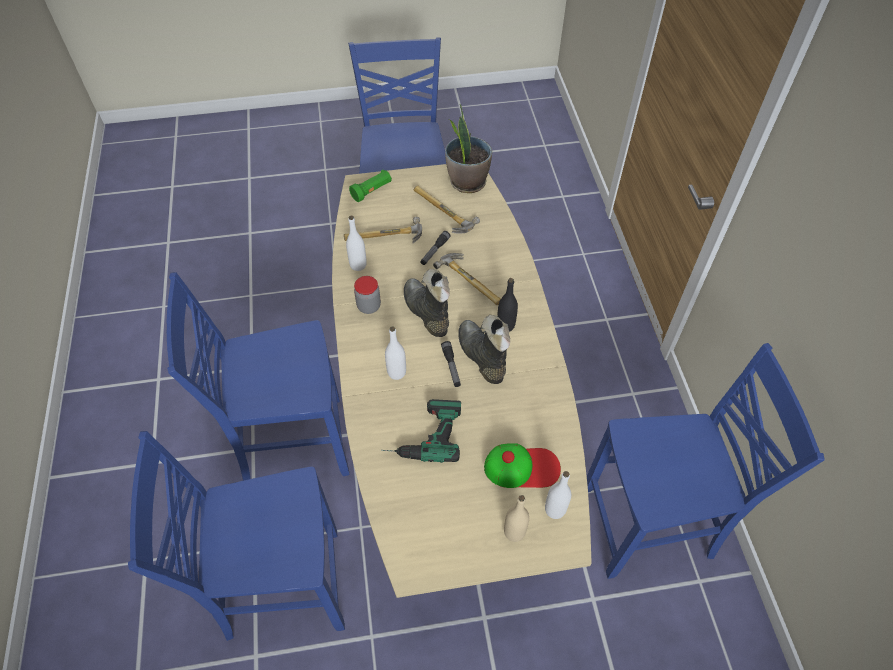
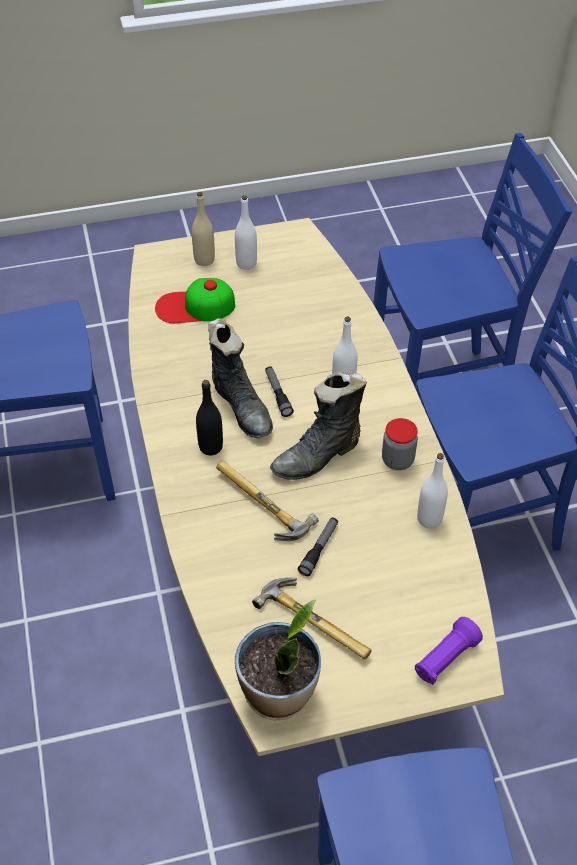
camera: 175 degrees right, 5 degrees down
(372, 191) = (445, 659): green flashlight -> purple flashlight
(385, 239) = (400, 565): hammer -> none
(422, 434) = (303, 328): power drill -> none
(426, 313) = (318, 456): black boot -> black boot turned 90 degrees clockwise
(555, 509) = (164, 277): white bottle -> white bottle (246, 263)

